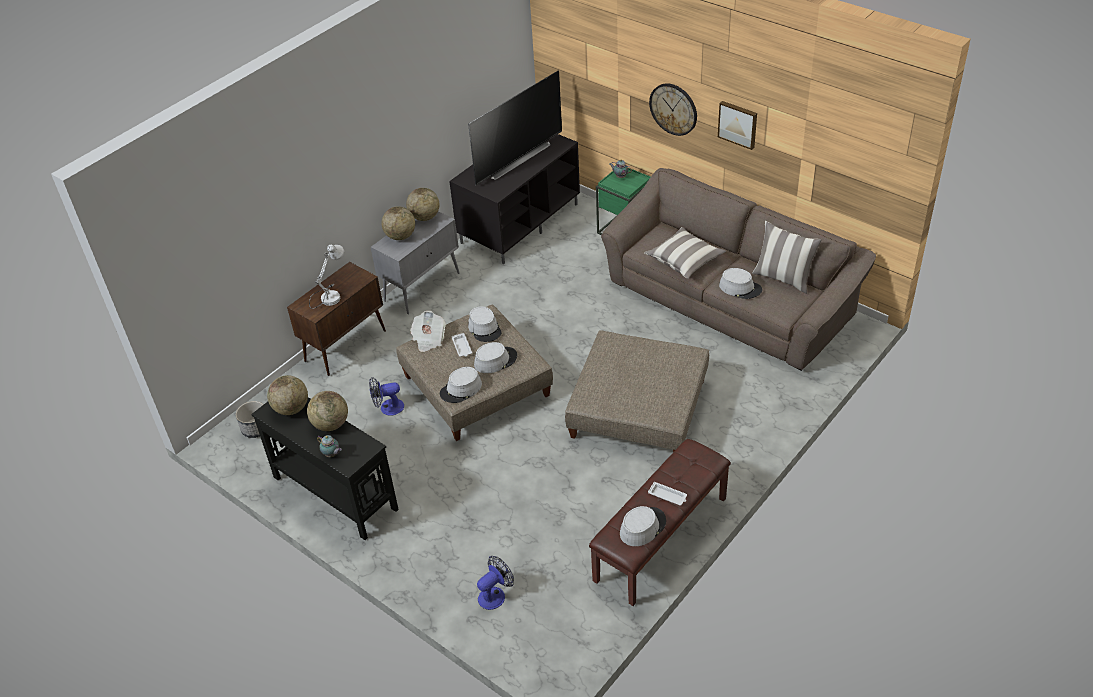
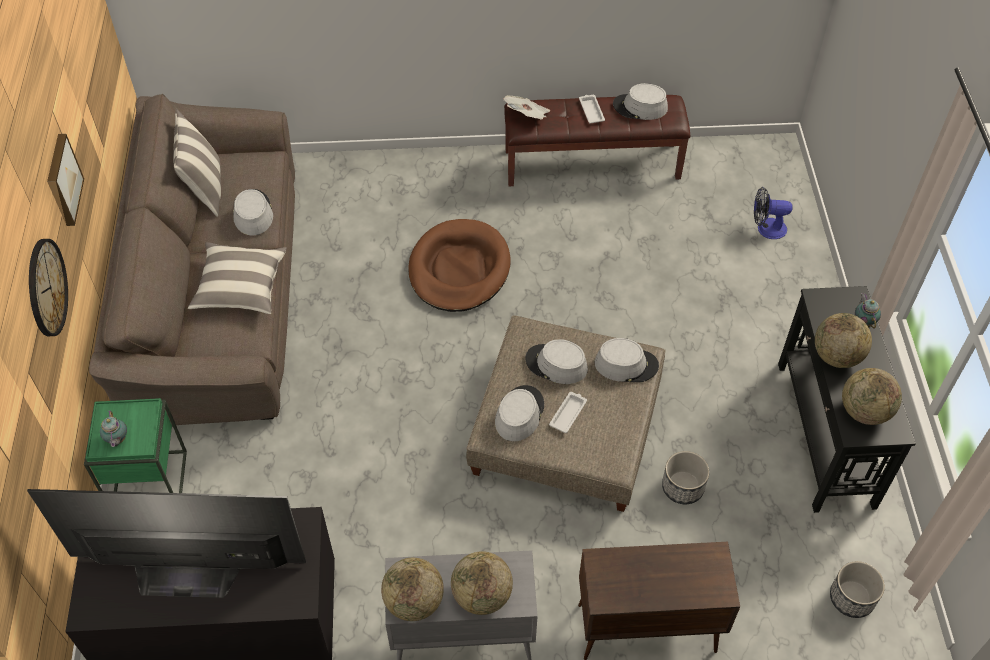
camera: 135 degrees left, 10 degrees up
(329, 295) = (671, 573): white table lamp -> none
(387, 408) = (682, 487): fan -> planter
(428, 339) = (588, 460): newspaper -> newspaper (527, 116)
(638, 408) = (459, 269): beige ottoman -> brown dog bed

